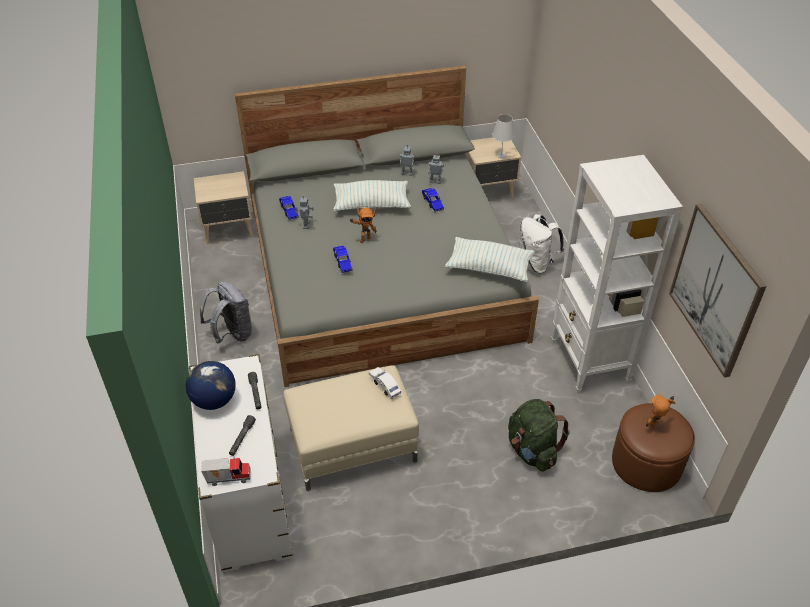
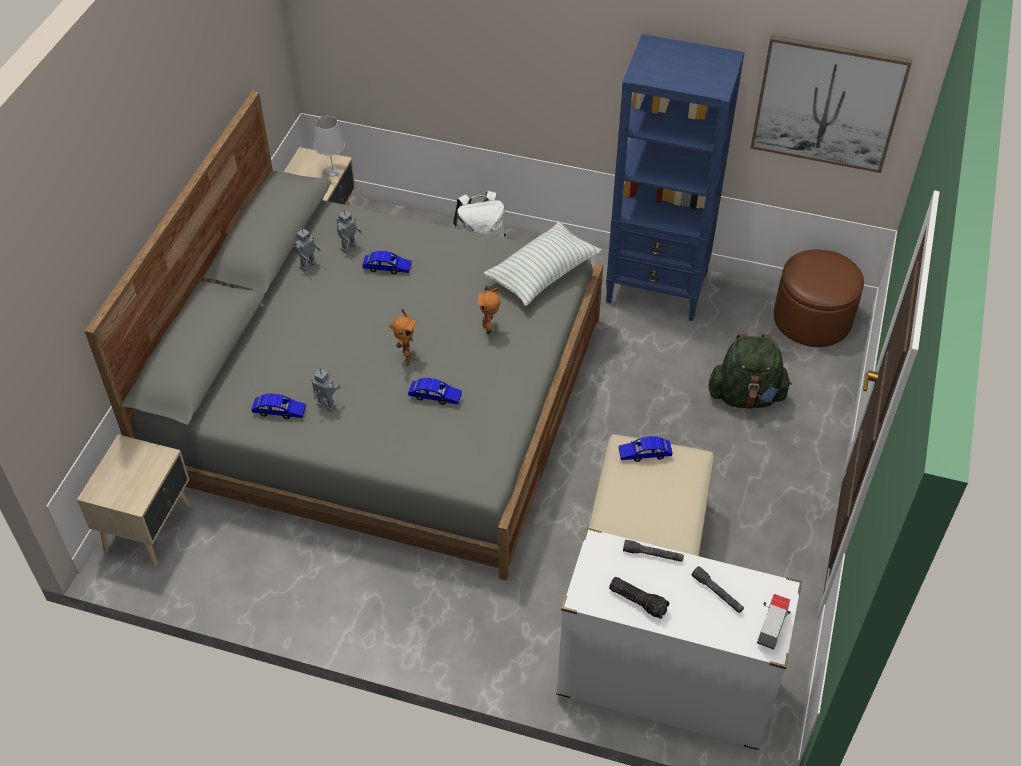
camera: 60 degrees left, 5 degrees up
(214, 400) = (638, 600): globe -> flashlight
(232, 334) = (369, 602): grey backpack -> none
(371, 204) = (340, 324): pillow -> none
(384, 385) = (644, 454): white toy car -> blue toy car
(590, 361) = (658, 289): white bookcase -> blue bookcase
(655, 426) = (821, 273): toy robot -> toy robot (489, 328)

